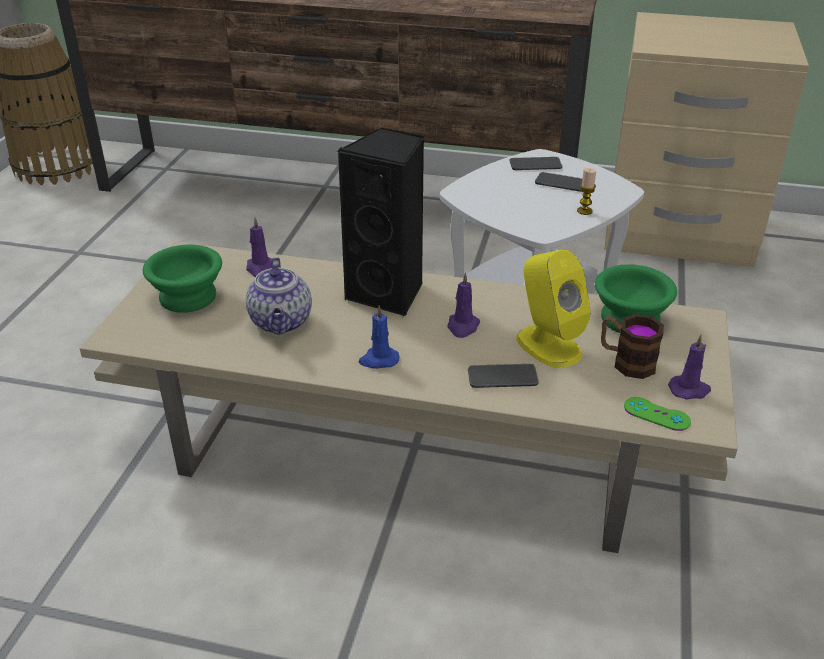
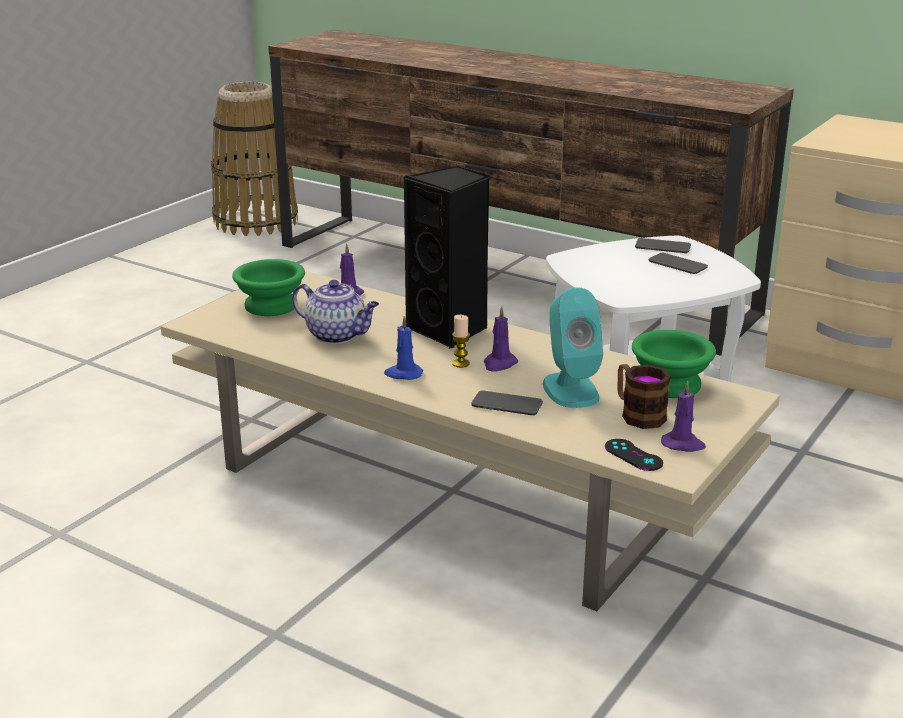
camera: 20 degrees right, 10 degrees down
(281, 323) = (338, 335): teapot -> teapot turned 75 degrees counterclockwise
(548, 345) = (570, 390): yellow speaker -> turquoise speaker
(584, 211) = (680, 288): candle -> candle (461, 363)
(656, 414) = (633, 455): green game controller -> black game controller

